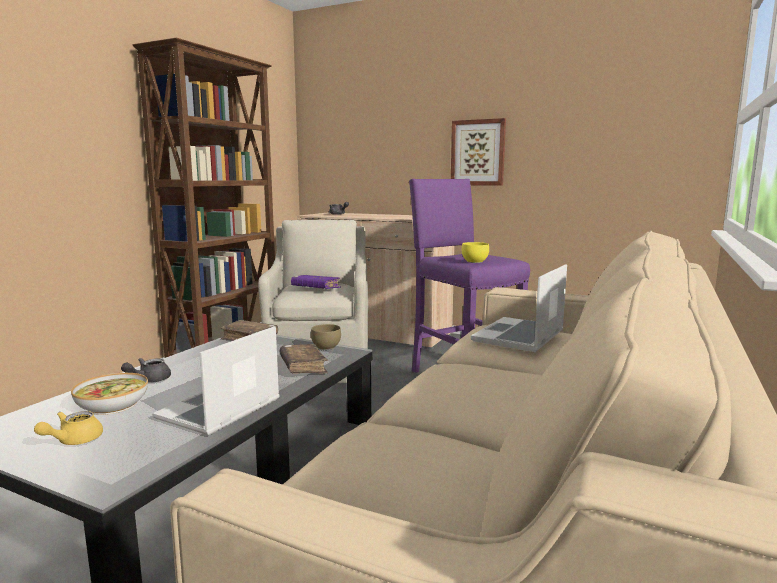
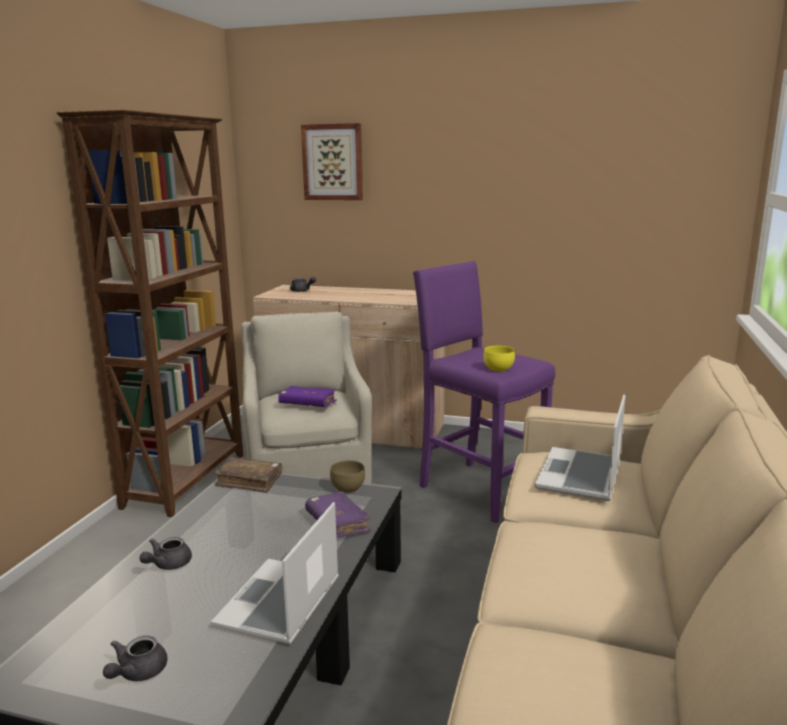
camera: 10 degrees left, 5 degrees up
(73, 441) = (137, 673): yellow teapot -> grey teapot
(112, 405) = (147, 610): bowl -> none
(303, 366) = (338, 523): brown book -> purple book
(478, 153) = (471, 217): picture -> picture (333, 162)

